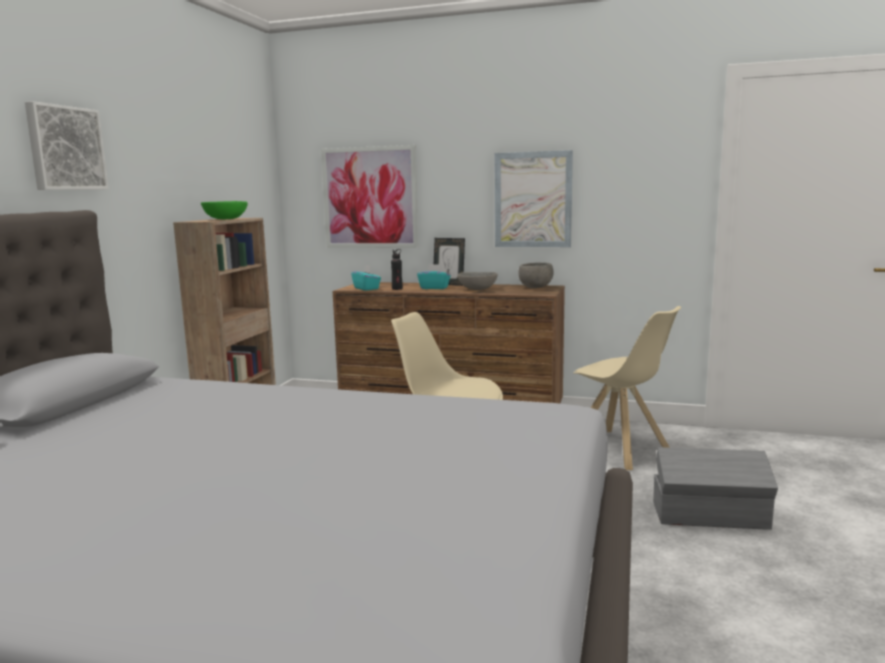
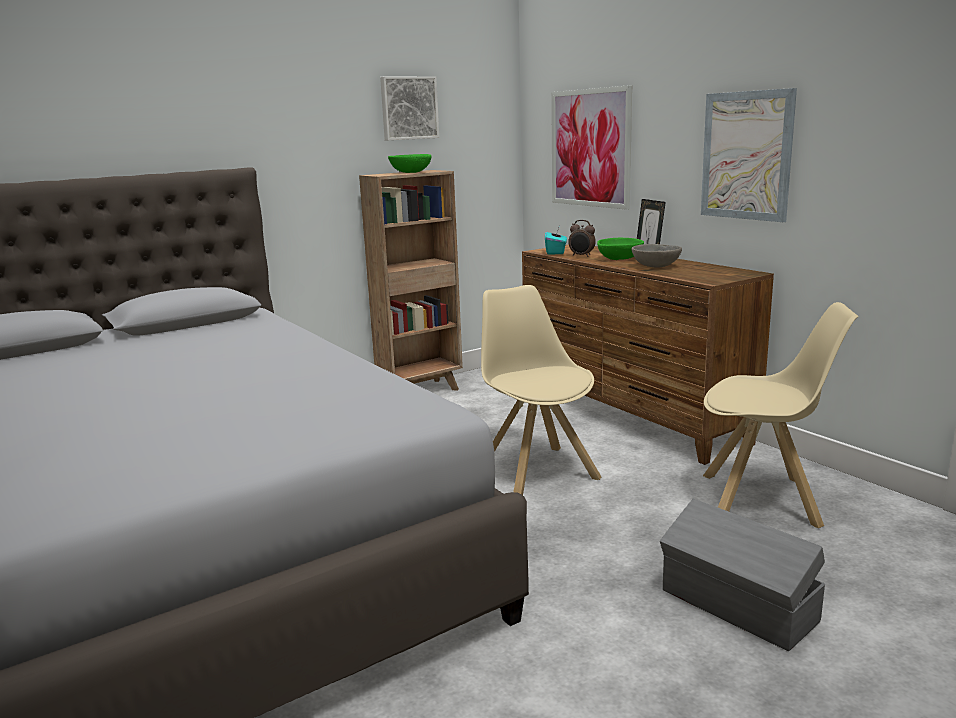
camera: 40 degrees right, 5 degrees up
(65, 148) = (245, 114): picture -> picture (408, 108)
(397, 289) = (581, 256): black bottle -> alarm clock
(434, 288) = (619, 259): turquoise tissue box -> green bowl
(535, 287) = (726, 272): grey bowl -> none
(620, 450) = (763, 500): beige chair -> beige chair turned 75 degrees counterclockwise

